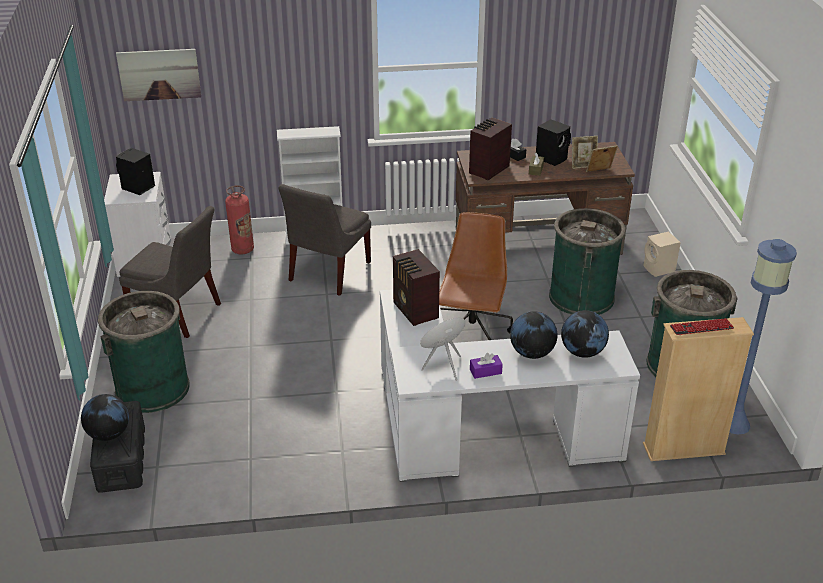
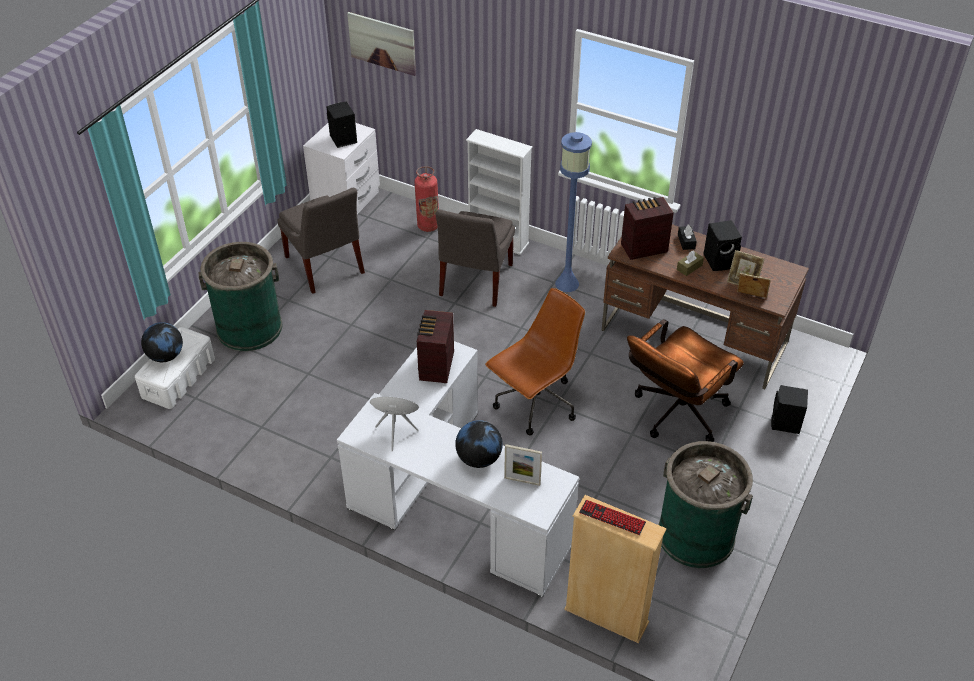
camera: 35 degrees right, 10 degrees up
(121, 458) = (179, 378): black storage box -> white storage box
(327, 273) = (474, 282): grey chair -> grey chair turned 45 degrees counterclockwise
(485, 371) = (423, 455): purple tissue box -> none
(581, 297) = (675, 415): green trash can -> brown office chair
(582, 352) = (522, 481): globe -> picture frame
(659, 269) = (785, 423): beige speaker -> black speaker
(735, 424) = (680, 621): blue floor lamp -> blue floor lamp (566, 284)

